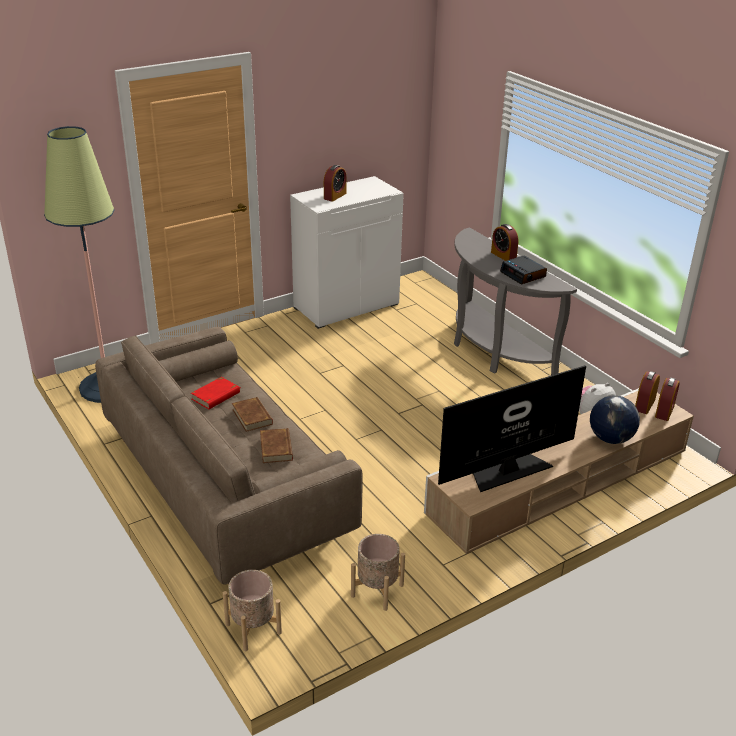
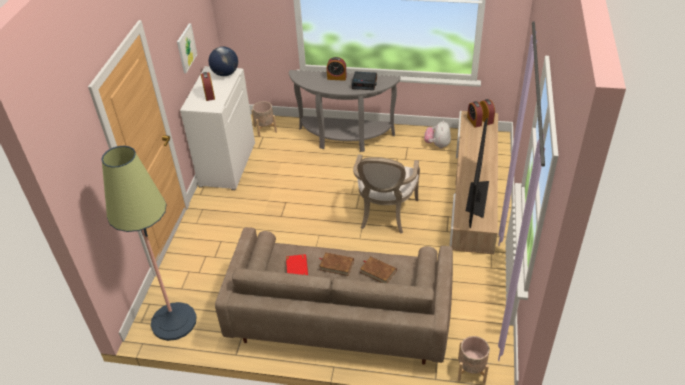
camera: 45 degrees left, 10 degrees up
(340, 133) = (186, 48): none -> picture
(377, 590) = (487, 303): beige planter -> beige planter (265, 129)
(416, 438) = (384, 215): none -> armchair
(610, 438) = (487, 149): globe -> globe (225, 73)

